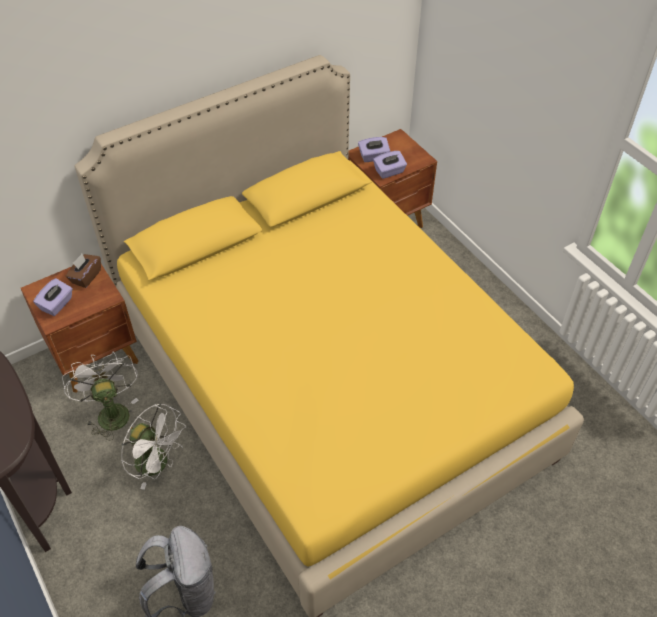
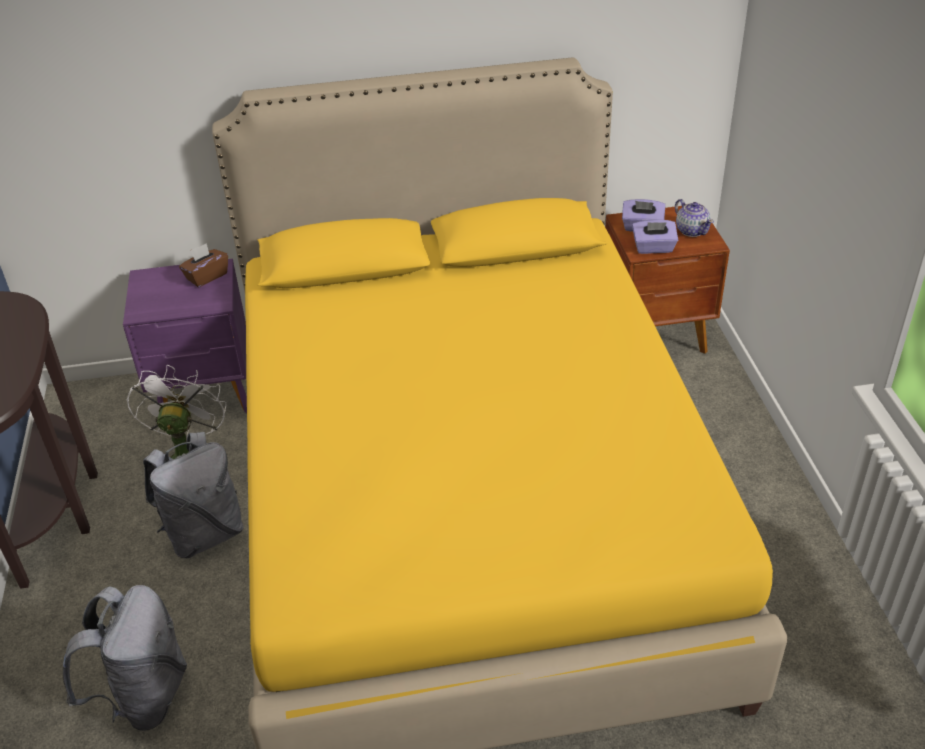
camera: 25 degrees right, 10 degrees down
(57, 304) = (156, 296): purple tissue box -> none
(97, 357) = (208, 394): brown nightstand -> purple nightstand
(158, 464) = (204, 534): white fan -> grey backpack
(406, 151) = (692, 230): none -> teapot

